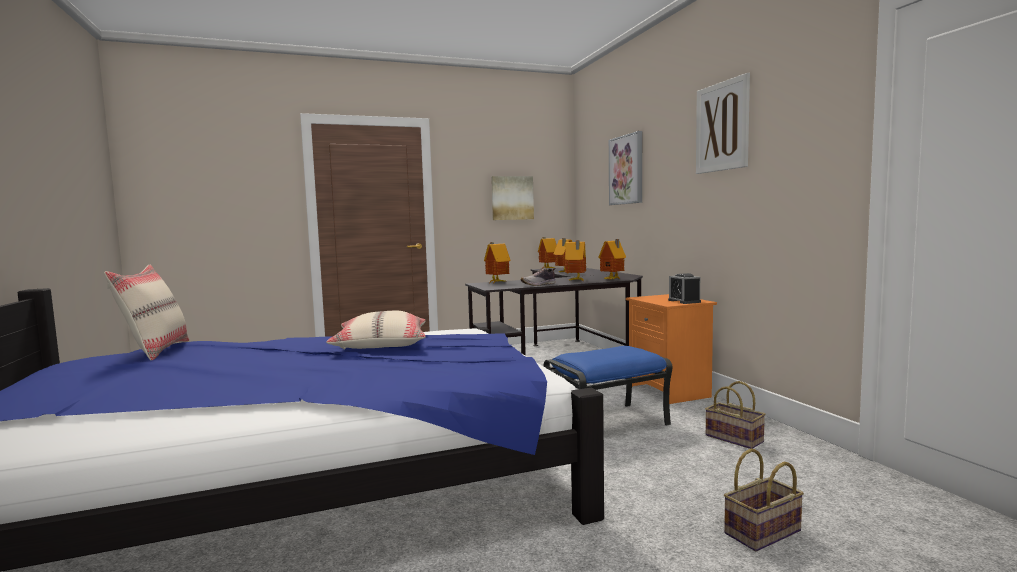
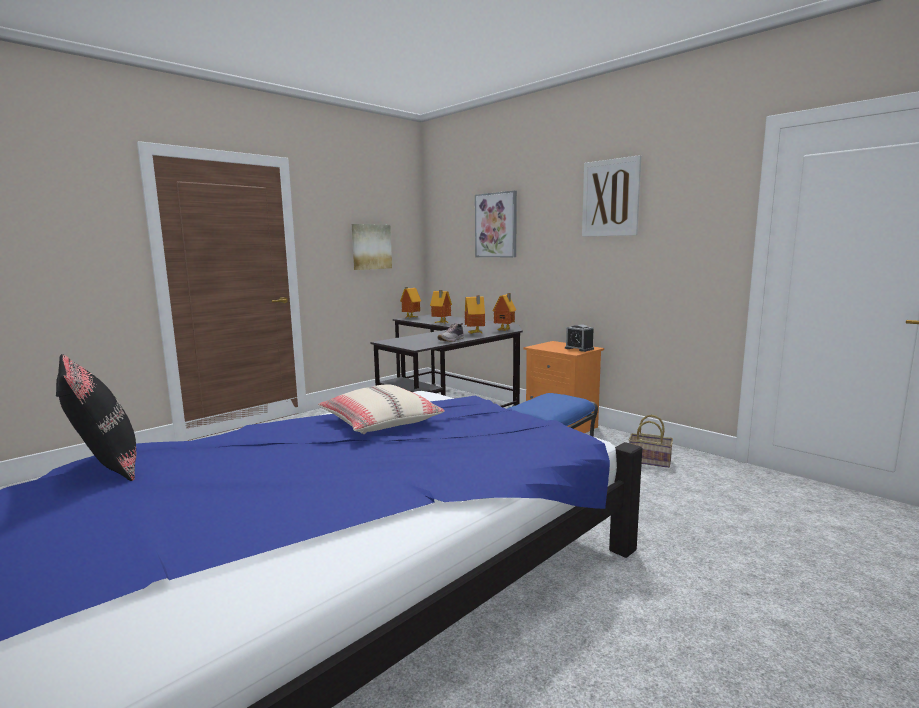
camera: 25 degrees left, 5 degrees up
(155, 351) = (104, 466): beige pillow -> black pillow
(496, 282) = (402, 339): toy house -> none
(762, 533) = (741, 533): basket -> none

